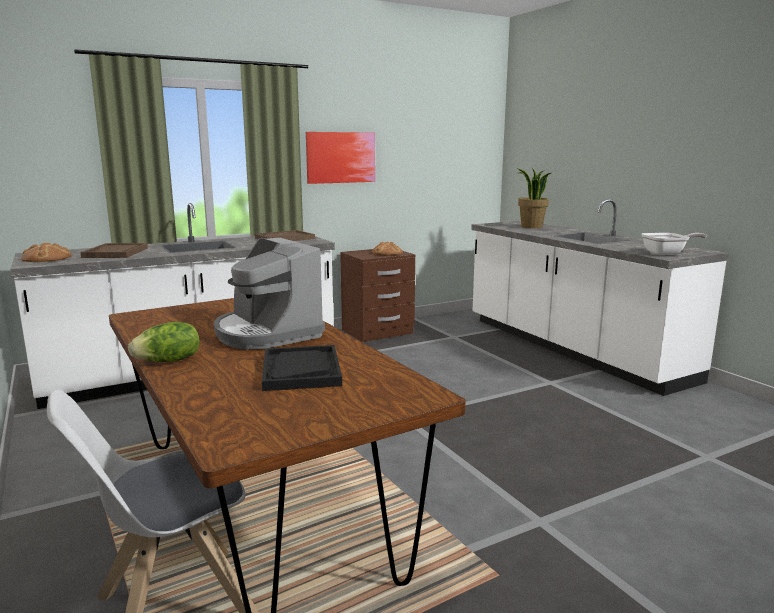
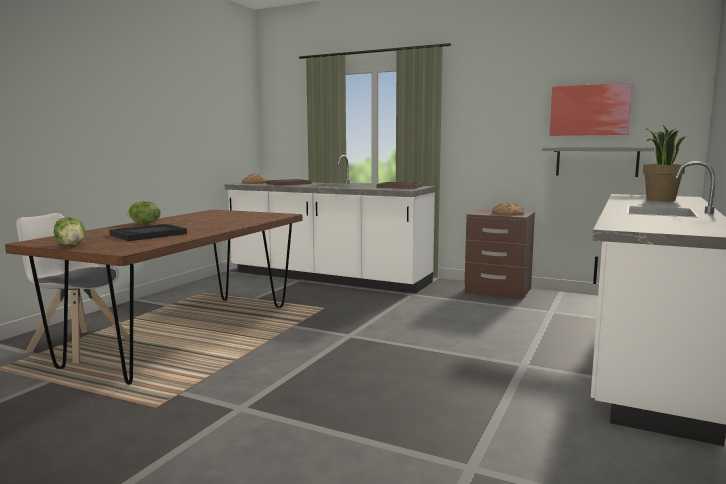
camera: 55 degrees right, 5 degrees down
(267, 333) = (211, 224): coffee machine -> none
(328, 421) = (72, 245): none -> lettuce
(340, 157) = (485, 122): picture -> picture (589, 110)
(435, 195) = (596, 161): none -> grey shelf
(667, 253) = (643, 227): frying pan -> none

